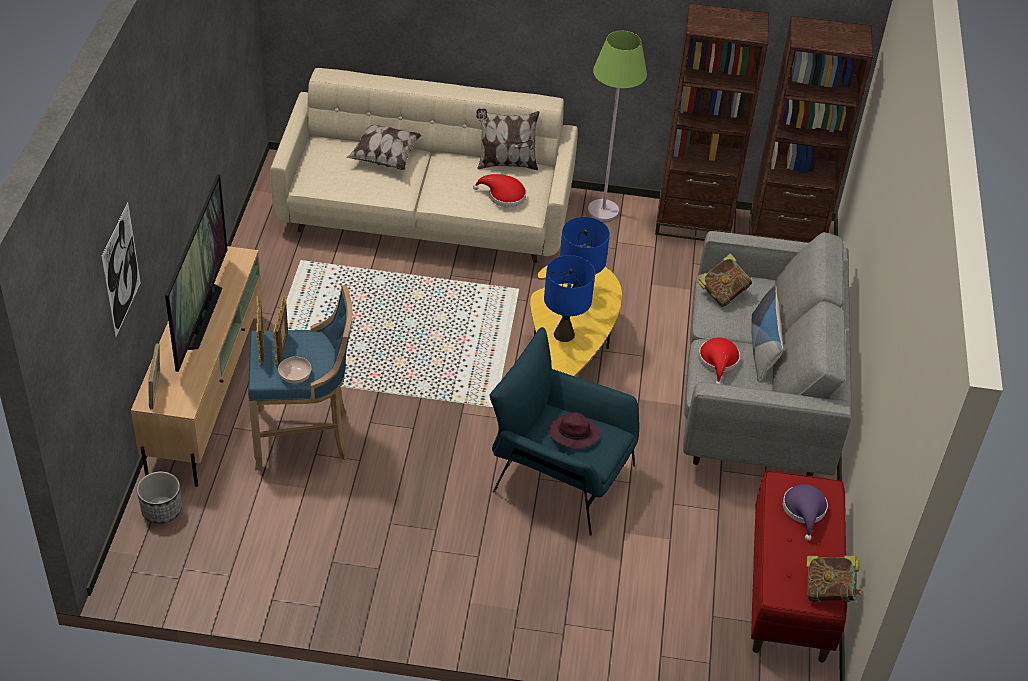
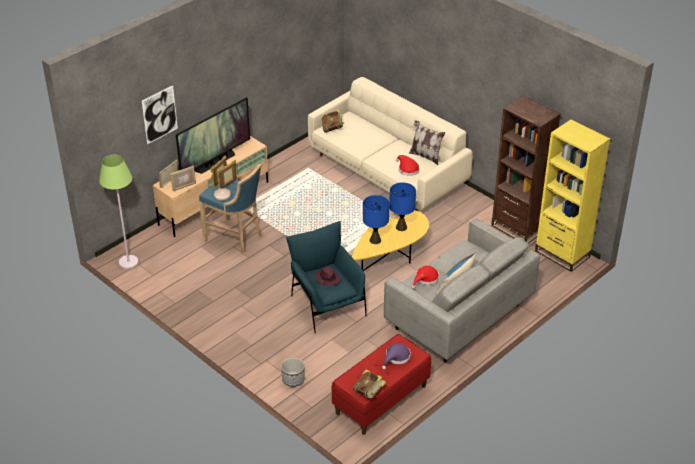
camera: 40 degrees right, 5 degrees down
(162, 510) = (152, 239): planter -> planter (293, 379)
(191, 387) = (184, 186): none -> picture frame
(384, 156) = (370, 131): pillow -> none
(603, 211) = (476, 204): green floor lamp -> green floor lamp (128, 262)
(722, 294) = (463, 252): book -> book (332, 128)
(785, 235) = (562, 254): brown bookcase -> yellow bookcase

